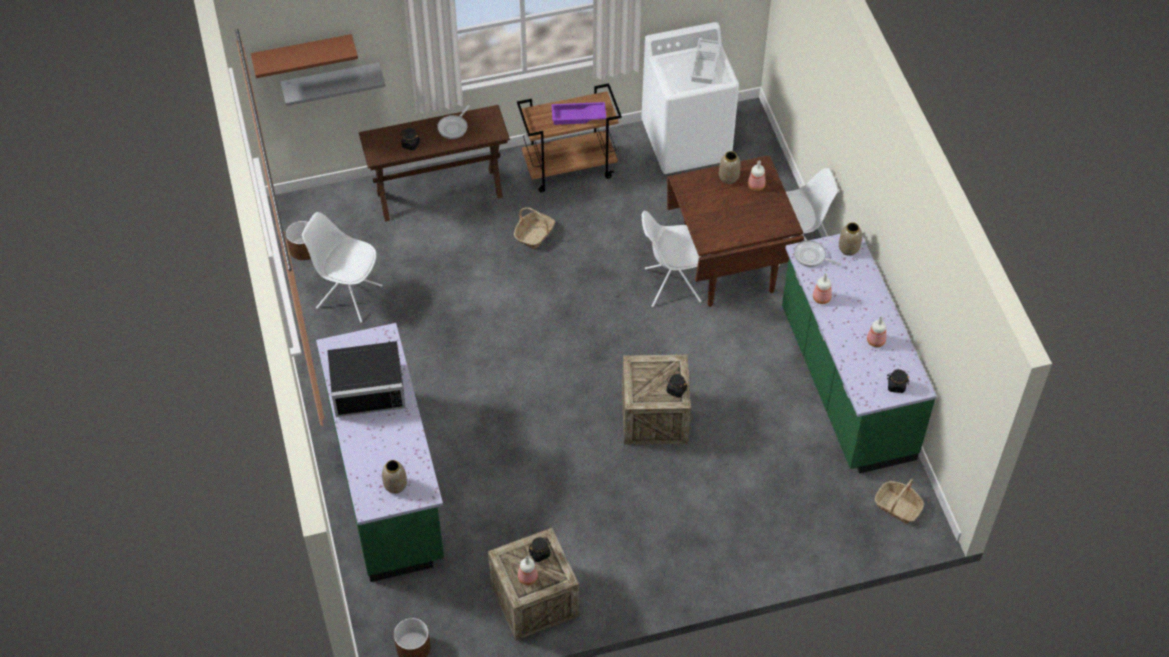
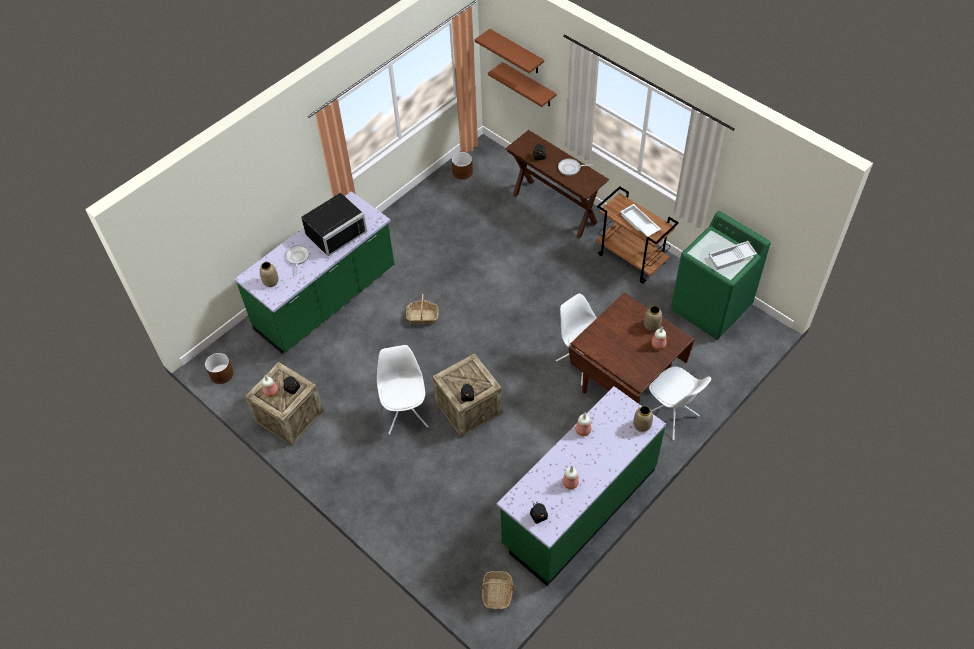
camera: 60 degrees right, 0 degrees up
(331, 81) = (529, 85): grey shelf -> brown shelf
(348, 296) = (444, 209): white chair -> white chair (405, 413)
(368, 386) = (334, 231): black microwave -> black microwave turned 90 degrees counterclockwise
(534, 234) = (563, 270): basket -> basket (422, 316)
(578, 117) = (639, 223): purple tray -> white tray
(687, 141) = (711, 307): white washing machine -> green washing machine
(811, 256) = (616, 406): frying pan -> frying pan (297, 258)

